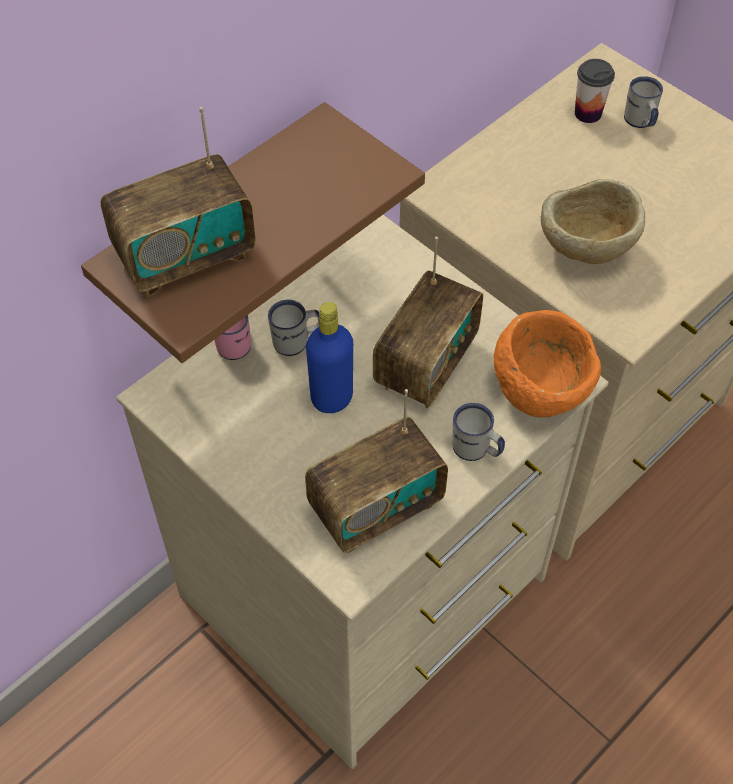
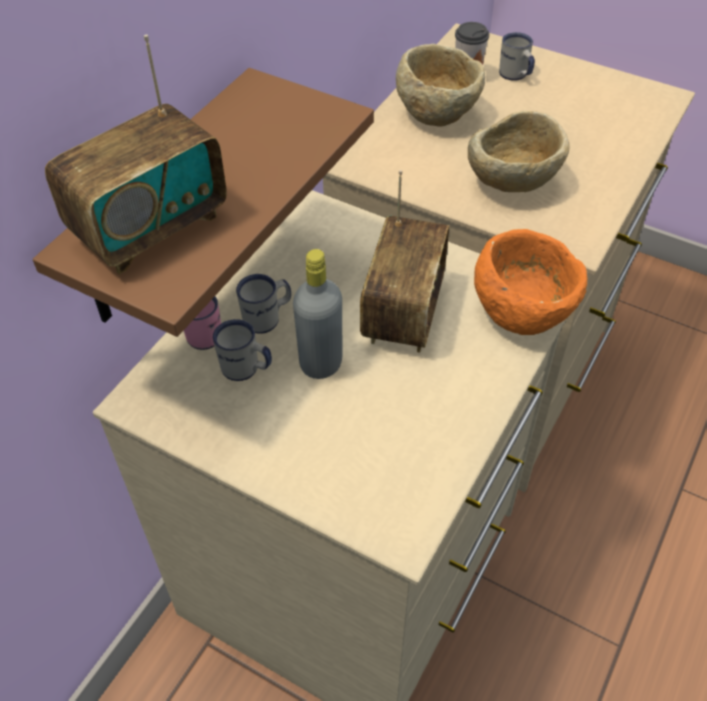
camera: 15 degrees left, 5 degrees down
(331, 398) = (321, 363): blue bottle -> grey bottle
(375, 508) = (403, 460): radio -> none
(476, 450) = (482, 381): white mug -> white mug (246, 370)
(539, 153) = (438, 114): none -> beige bowl

